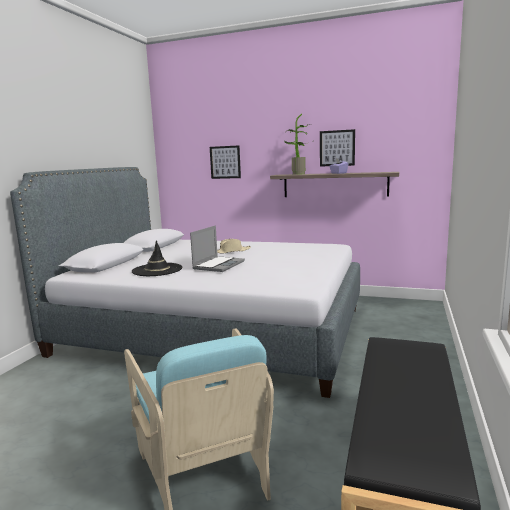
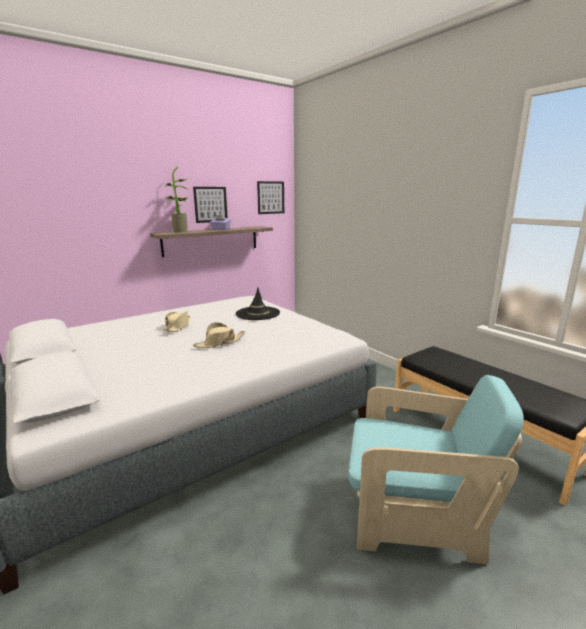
camera: 55 degrees left, 5 degrees up
(157, 270) = (168, 370): black hat -> black hat (257, 313)
(218, 265) = (220, 342): laptop -> beige hat
(225, 162) = (78, 220): picture -> picture (270, 197)

